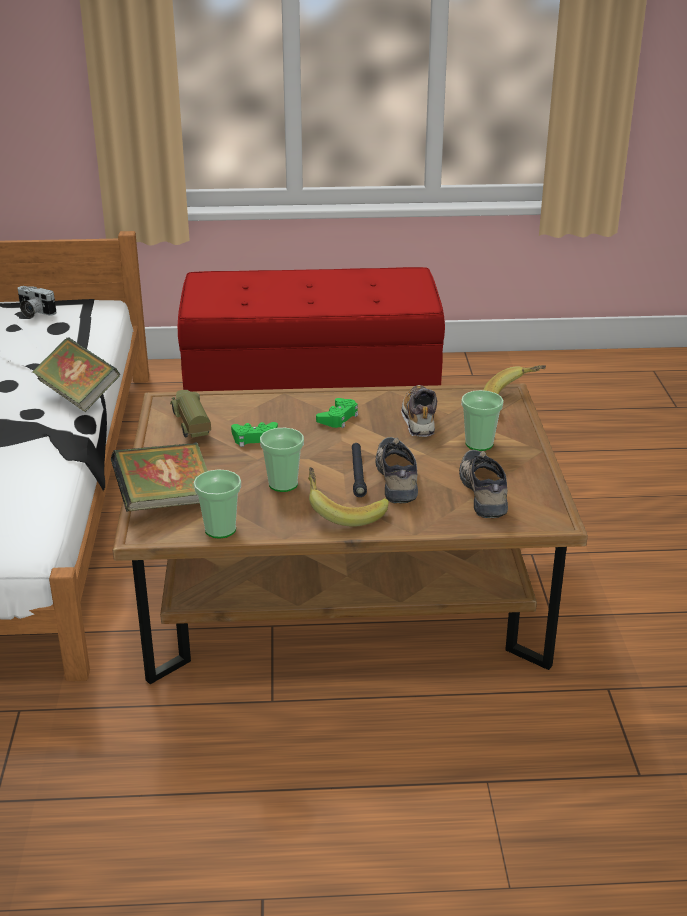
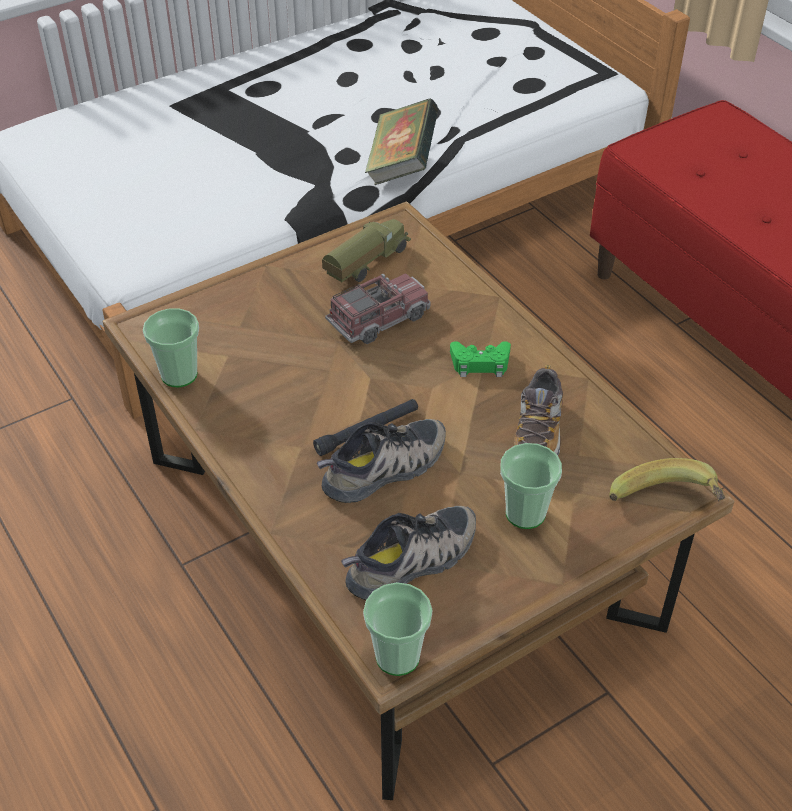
camera: 60 degrees right, 15 degrees up
(34, 312) = (540, 56): camera -> none
(165, 502) = (207, 314): book -> none
(255, 438) = (379, 319): green game controller -> toy truck
(283, 484) = (301, 382): cup -> cup (397, 656)
(344, 511) = (276, 452): banana -> none
(419, 420) = (538, 434): shoe -> shoe turned 135 degrees clockwise

